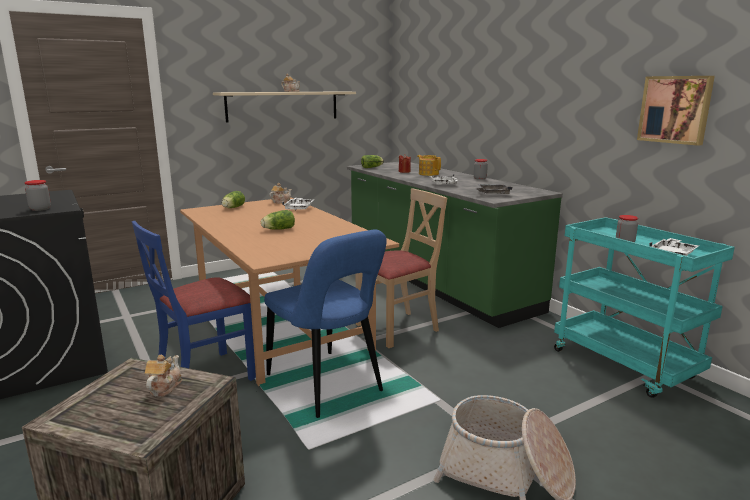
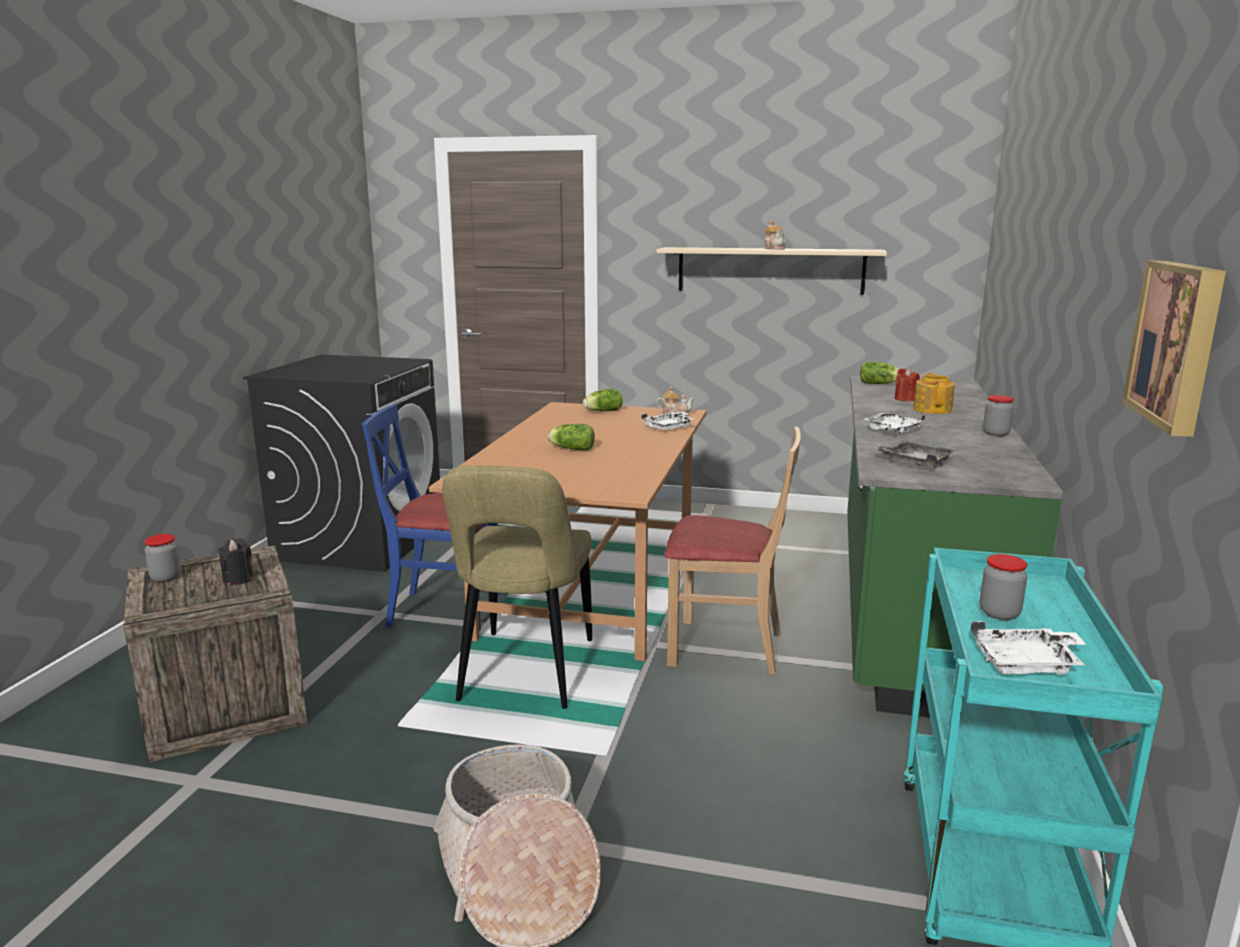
camera: 45 degrees right, 0 degrees up
(40, 209) = (348, 376): jar -> jar (166, 577)
(164, 387) = (238, 579): teapot -> black candle
(327, 386) = (525, 674): blue chair -> beige chair

